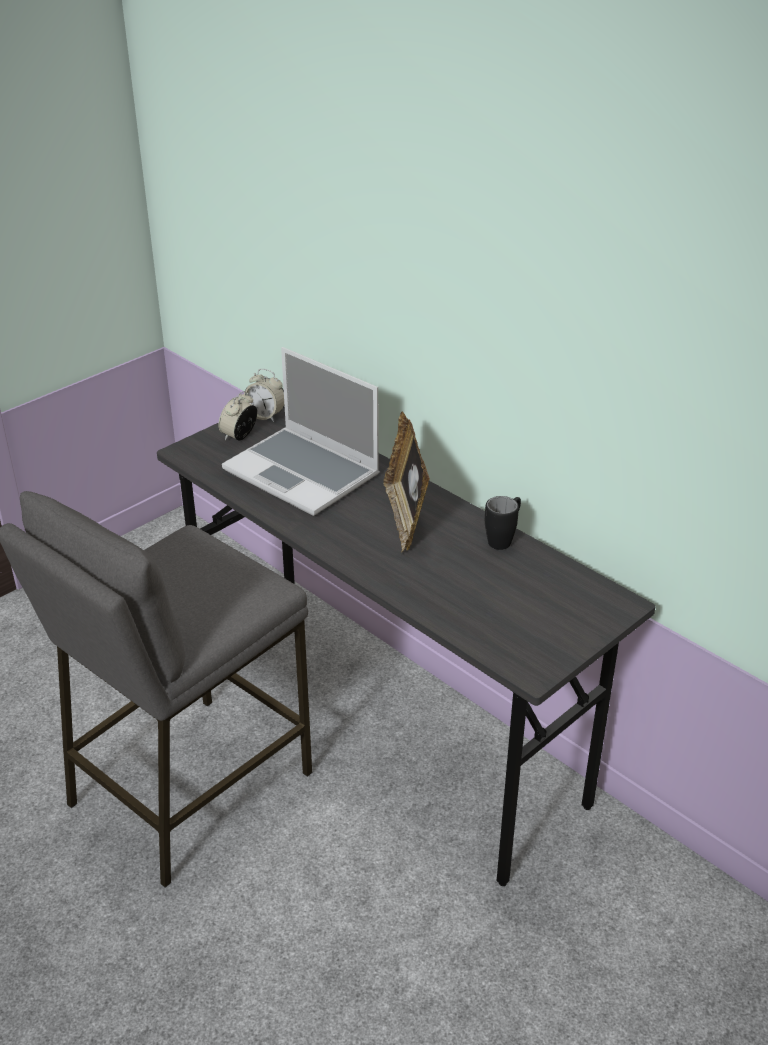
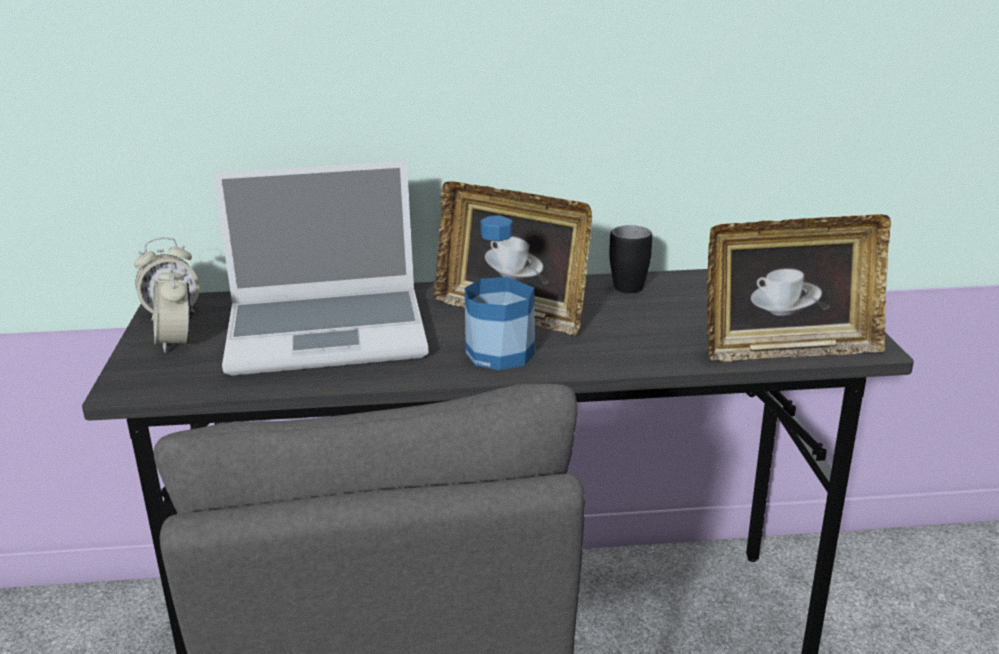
camera: 50 degrees left, 10 degrees down
(349, 538) = (500, 353): none -> bottle
(487, 640) = (788, 350): none -> picture frame

